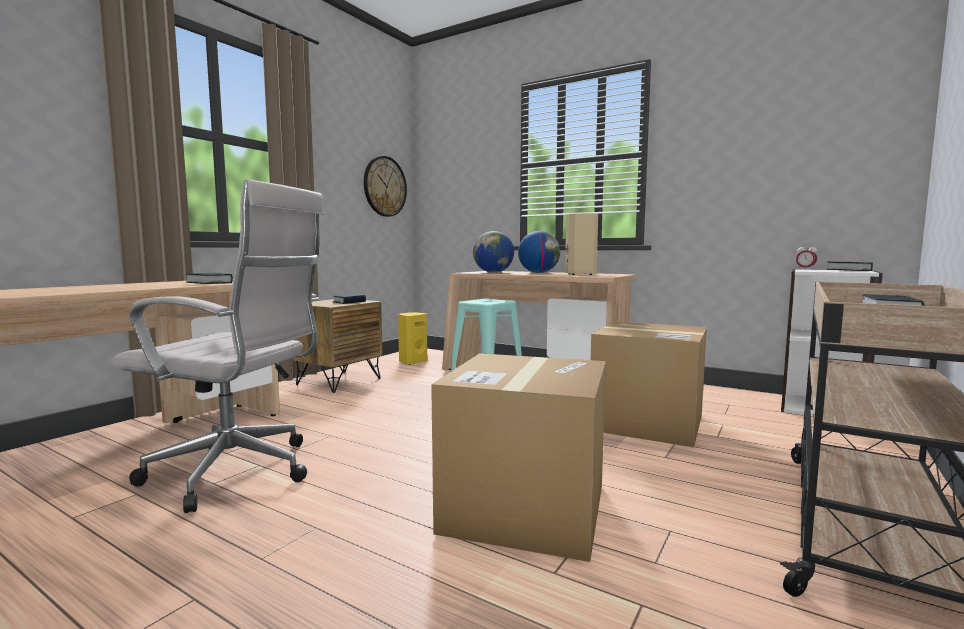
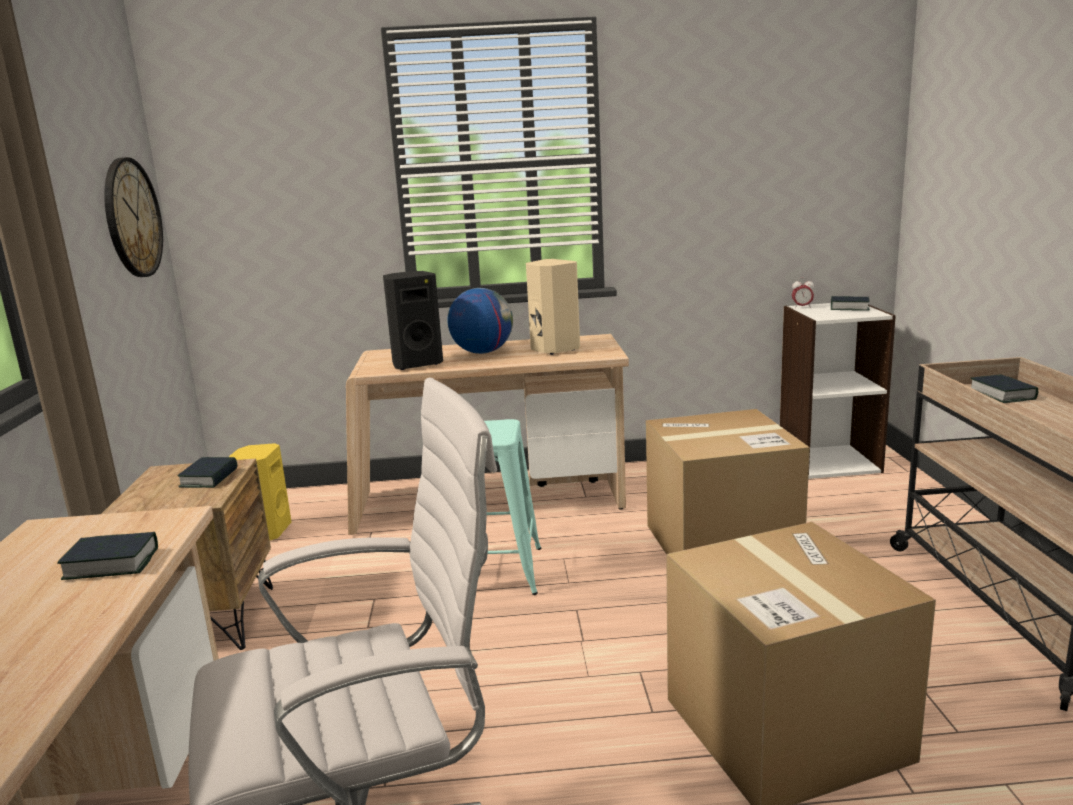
camera: 35 degrees left, 10 degrees up
(493, 272) = (416, 364): globe -> black speaker

